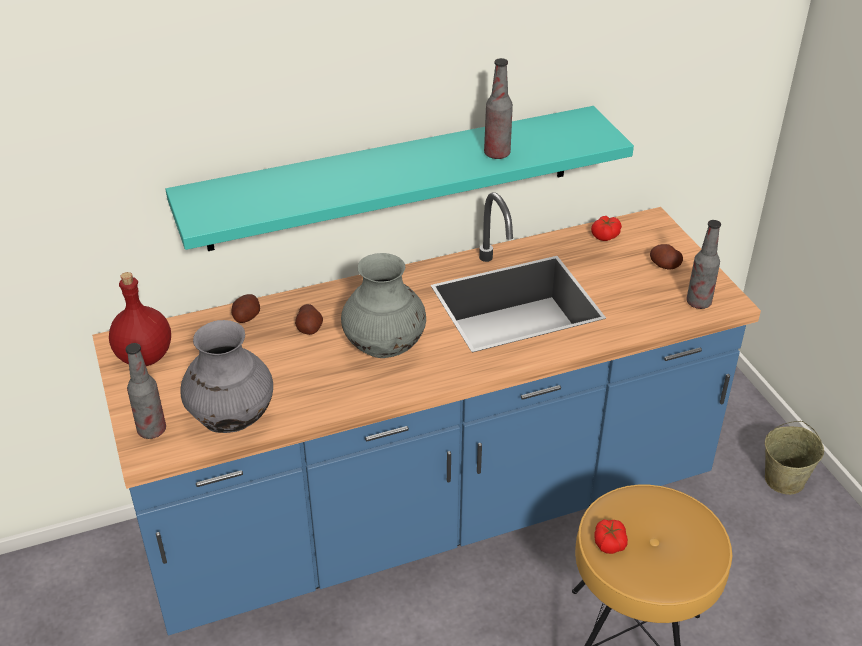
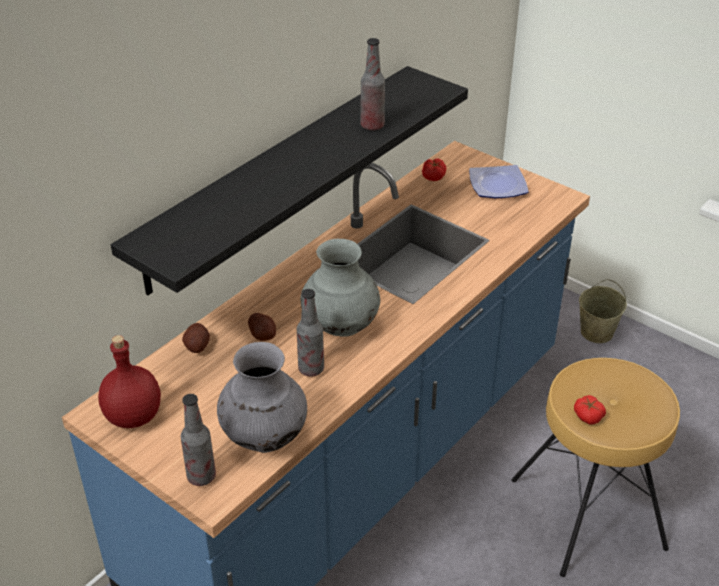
camera: 30 degrees left, 0 degrees up
(392, 178) = (278, 175): turquoise shelf -> black shelf
(664, 265) = (496, 185): potato -> plate
(698, 302) = (544, 205): bottle -> bottle (311, 369)

